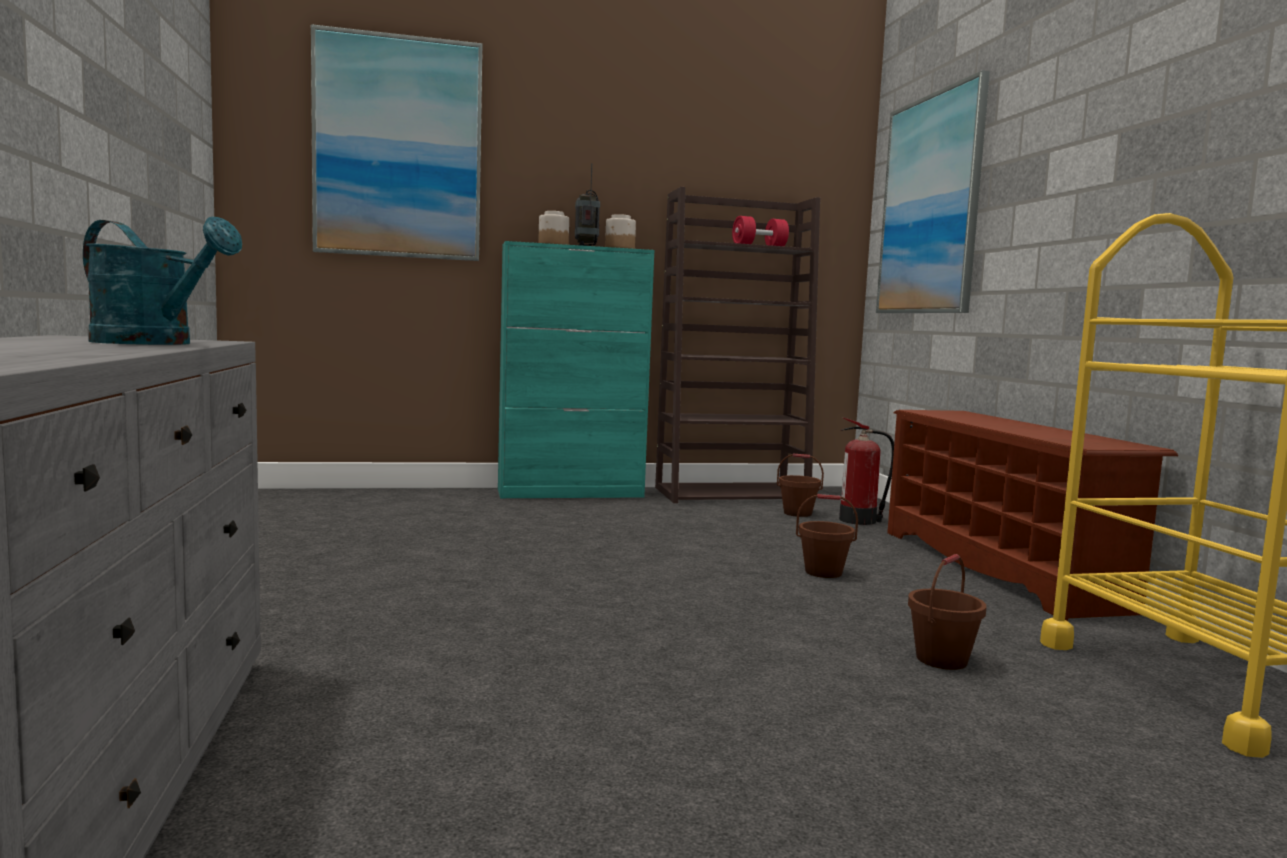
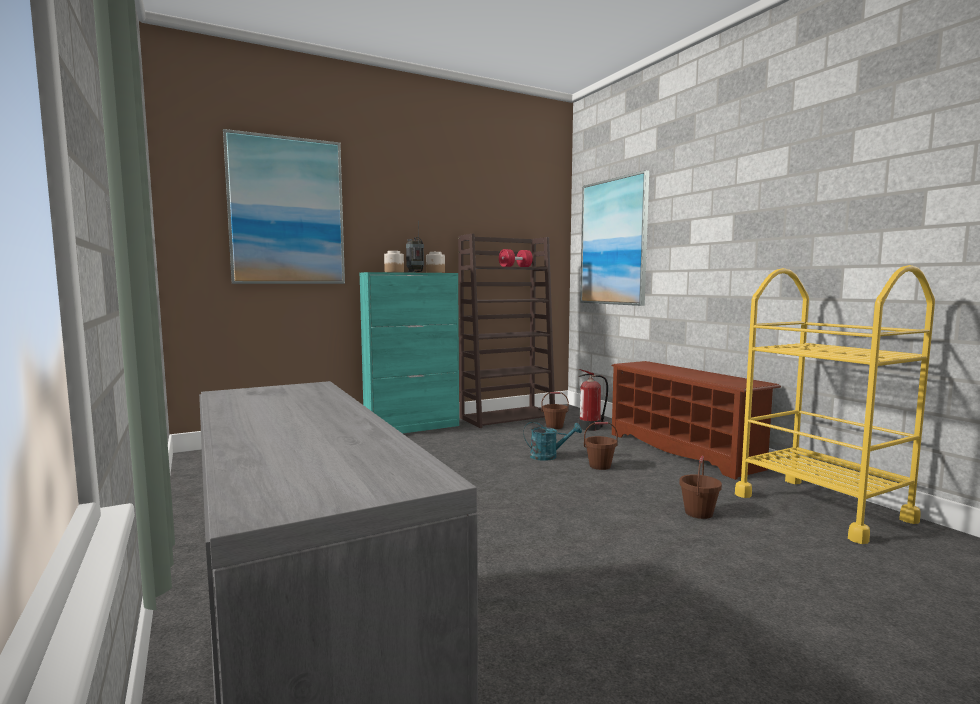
camera: 15 degrees left, 0 degrees up
(155, 343) = (316, 400): turquoise watering can -> turquoise watering can (549, 456)

